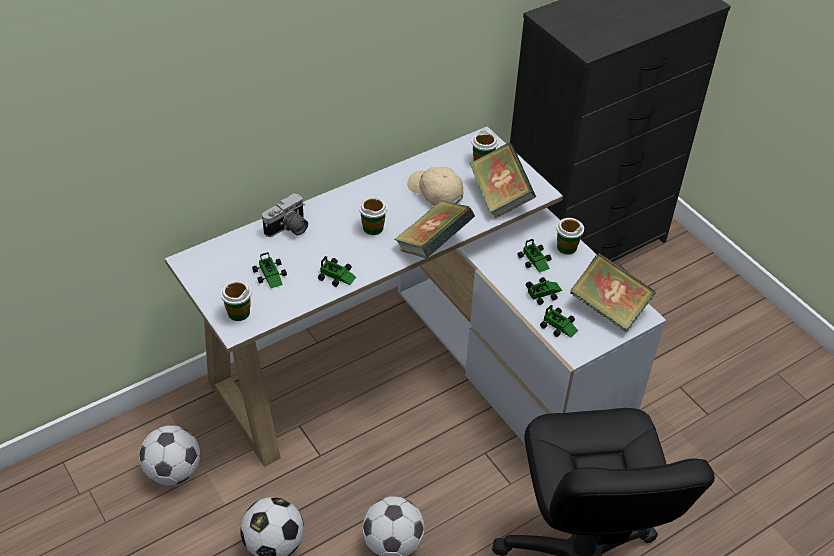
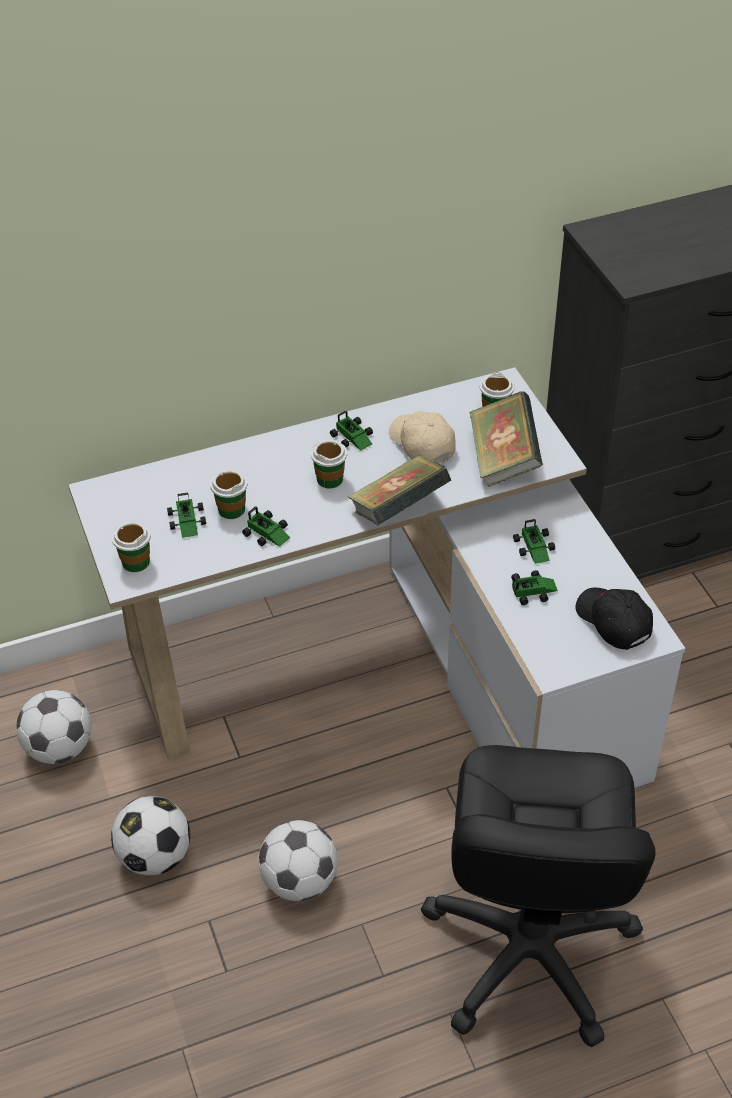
camera: 15 degrees right, 0 degrees up
(289, 229) = (226, 468): camera -> none
(560, 326) = (541, 636): toy car -> toy car (354, 437)
(566, 247) = (581, 536): cup -> cup (231, 509)
(608, 308) = (612, 622): book -> black cap

